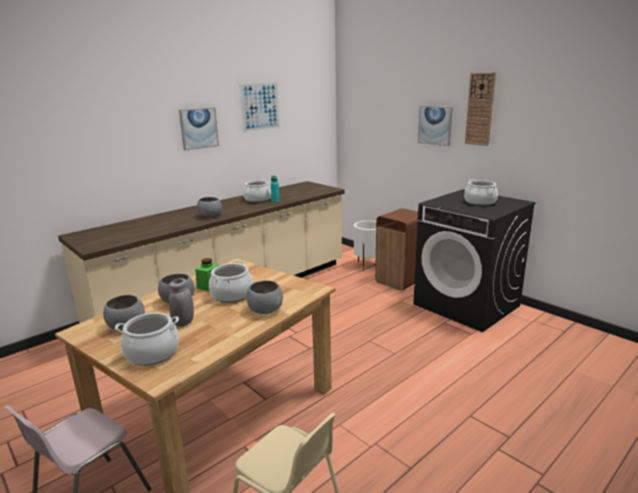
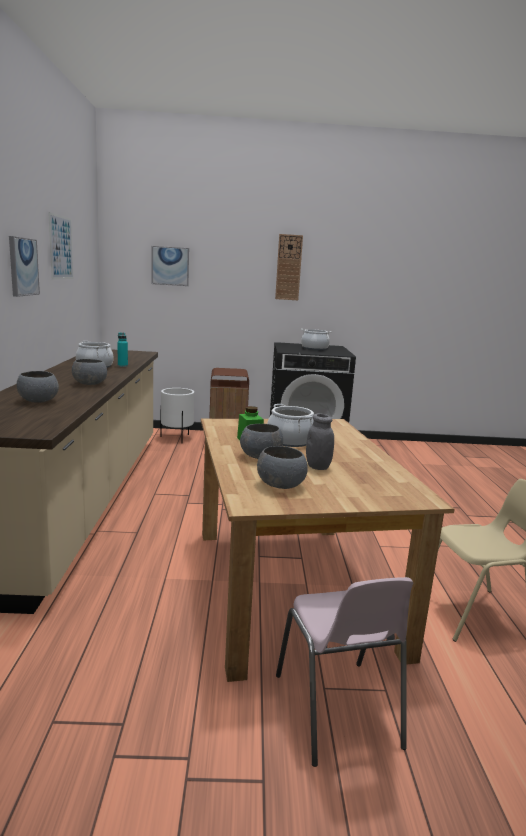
camera: 50 degrees left, 5 degrees down
(152, 353) = (365, 490): cooking pot -> none
(265, 310) = (346, 442): grey bowl -> grey bowl (38, 401)
(435, 125) = (241, 282): picture -> picture (170, 266)

